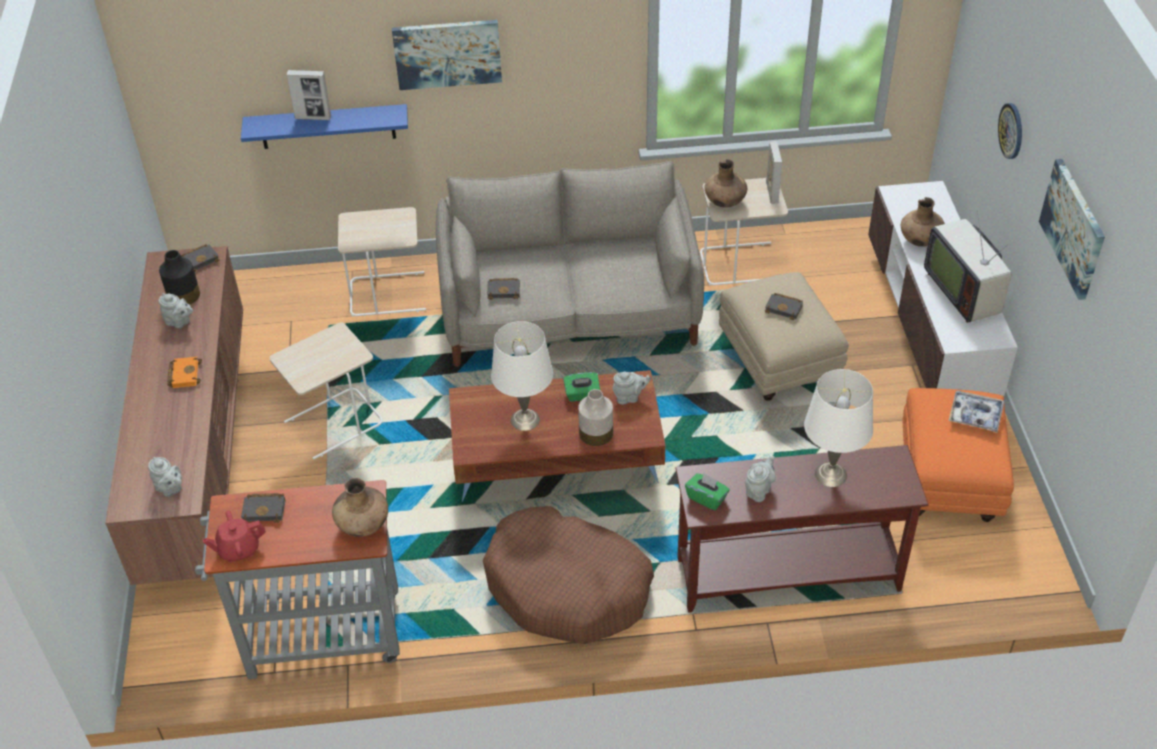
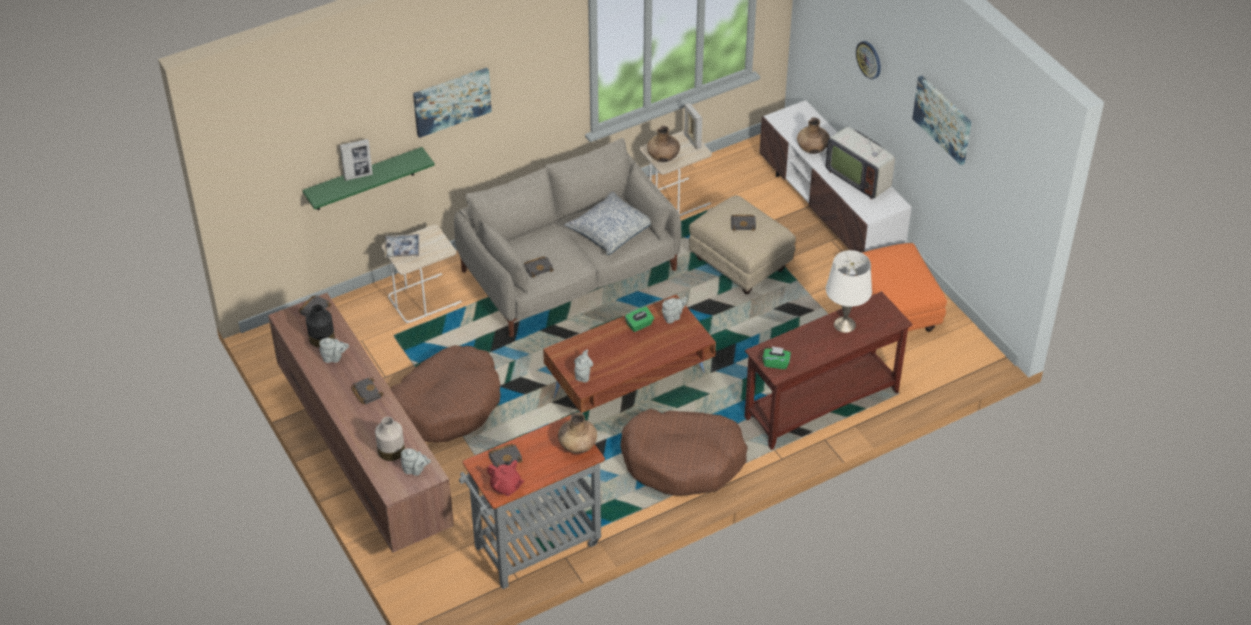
camera: 25 degrees left, 0 degrees up
(184, 374) = (366, 392): orange book -> black book
(238, 549) = (506, 487): red teapot -> red teapot turned 105 degrees counterclockwise
(327, 126) = (364, 179): blue shelf -> green shelf
(334, 424) = (447, 405): beige side table -> brown dog bed
(525, 419) = (611, 353): white table lamp -> none
(596, 432) = (664, 347): beige vase -> beige vase (391, 450)
(616, 271) = (610, 231): none -> pillow
(759, 490) = (805, 348): grey teapot -> grey teapot (583, 375)
(975, 415) = (904, 261): tray -> tray (402, 249)

